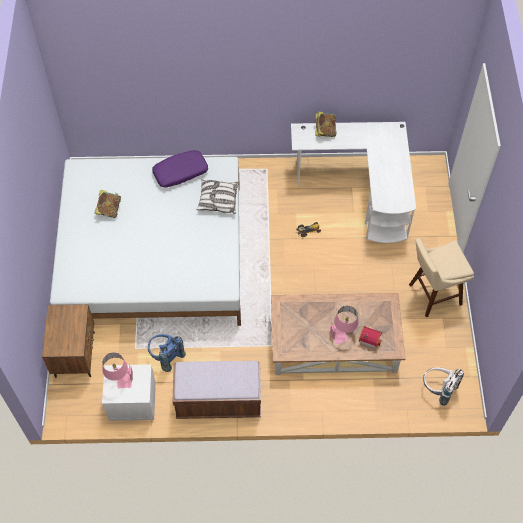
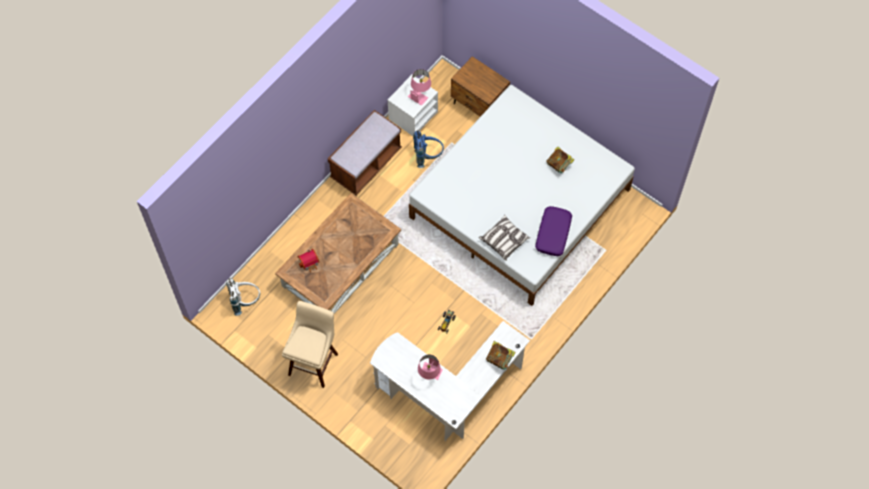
camera: 130 degrees right, 5 degrees up
(343, 332) = (330, 251): pink table lamp -> pink table lamp (429, 374)

